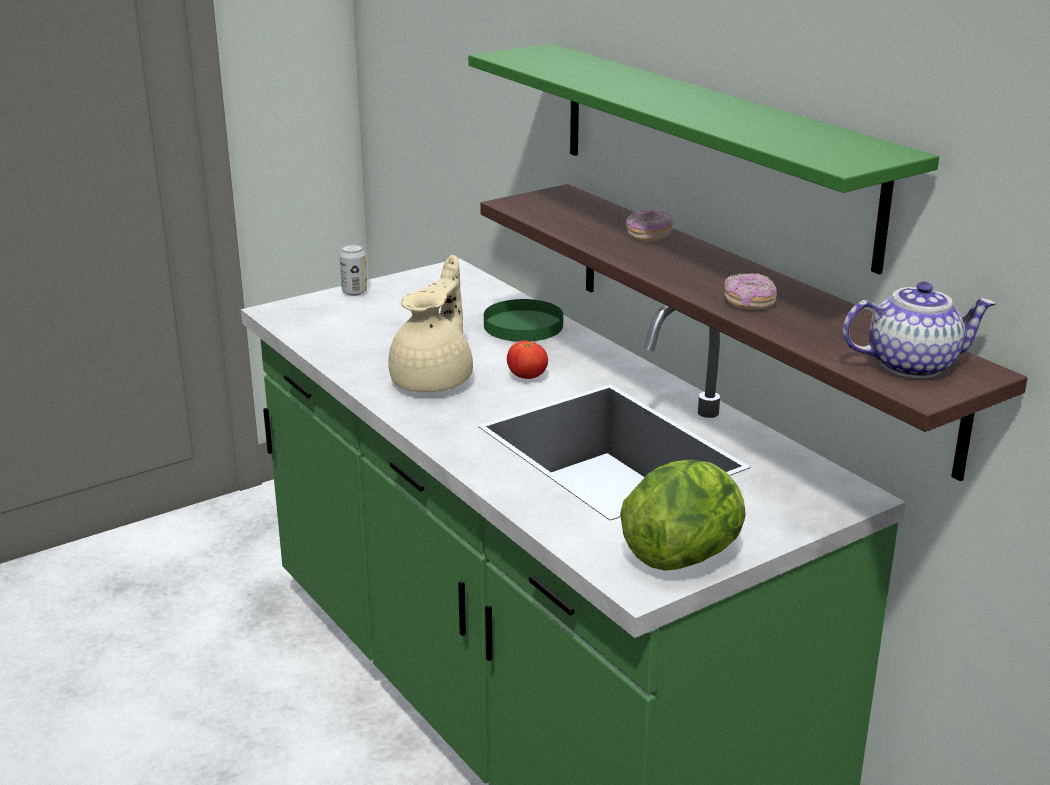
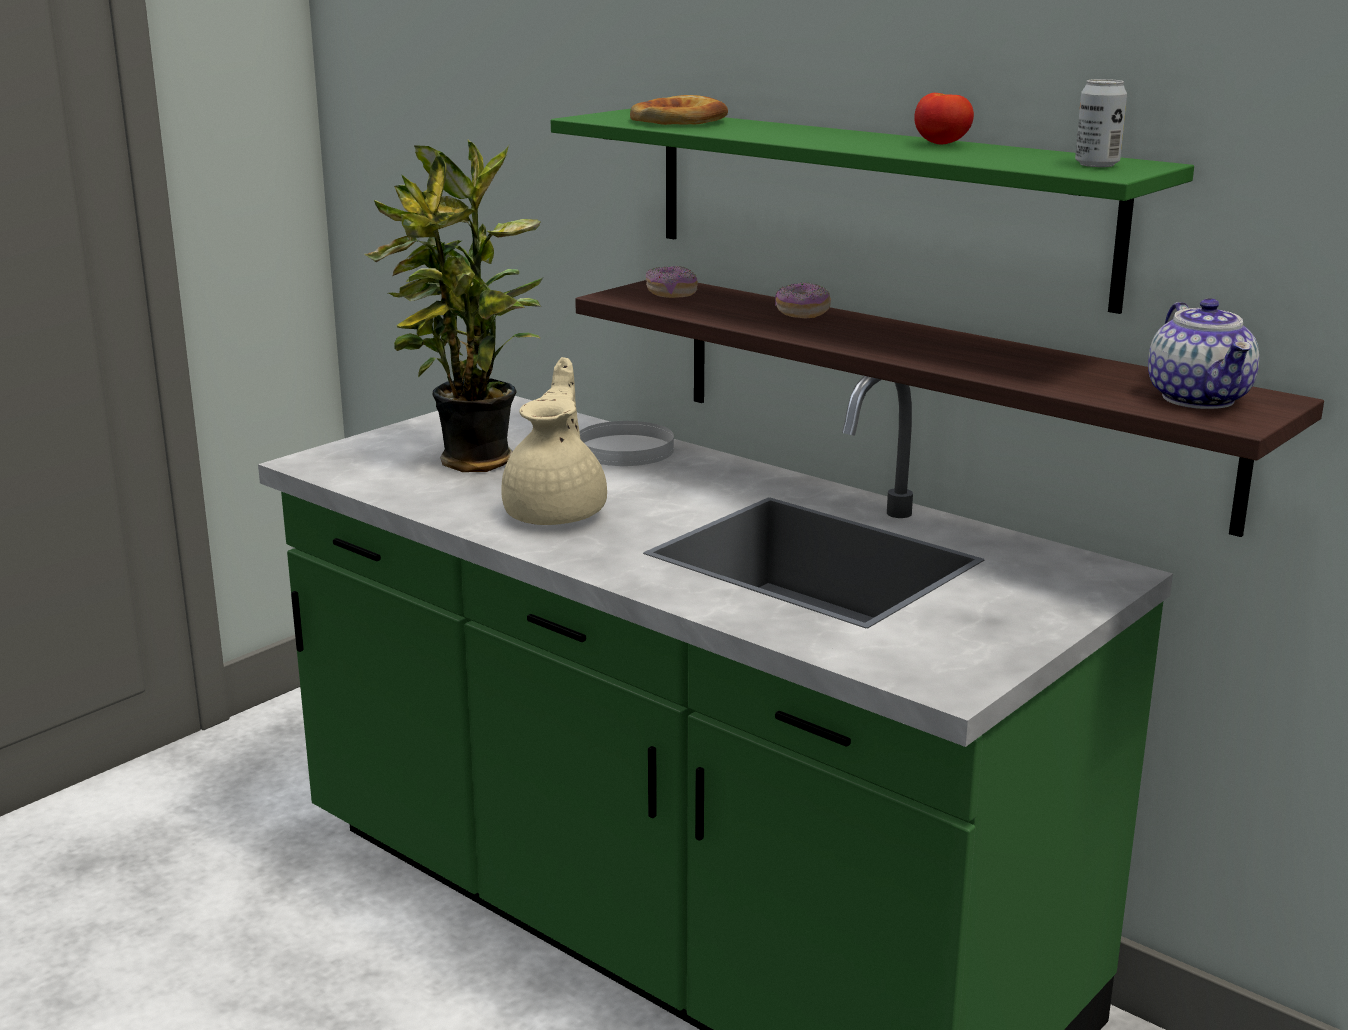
camera: 15 degrees left, 5 degrees down
(354, 292) = (394, 434): can -> can (1097, 164)
(397, 326) = (472, 463): none -> potted plant
(522, 325) = (624, 450): green plate -> white plate
(527, 377) = (667, 499): tomato -> tomato (942, 144)
(565, 65) = (679, 121): none -> bread
(685, 556) = (978, 652): lettuce -> none
(749, 303) = (974, 362): donut -> donut (671, 294)
(912, 365) = (1200, 399): teapot -> teapot turned 105 degrees clockwise

